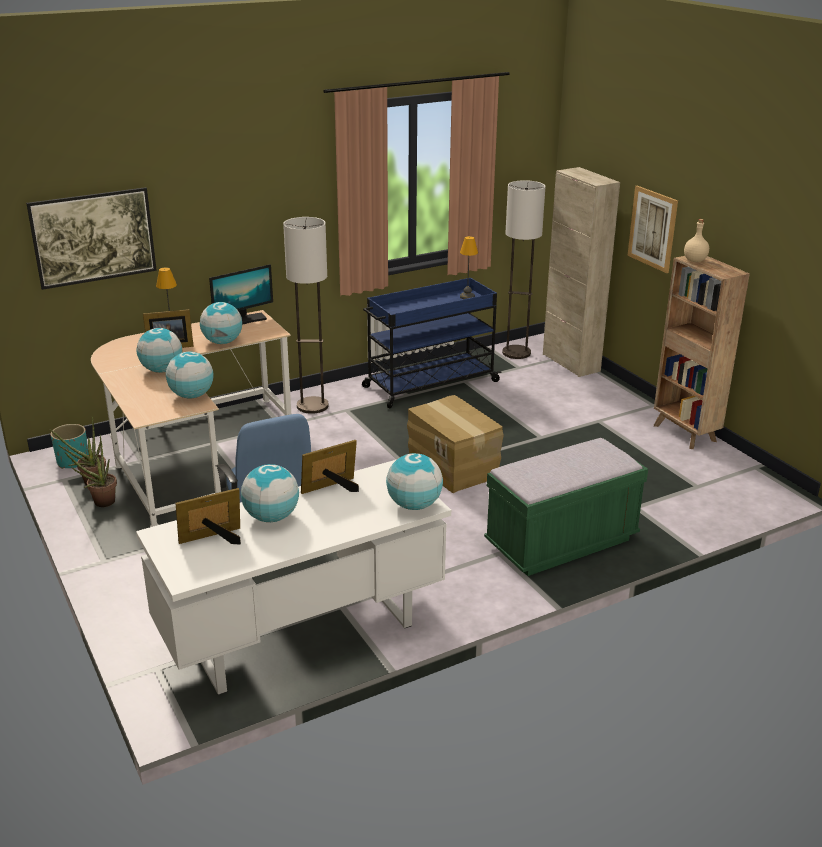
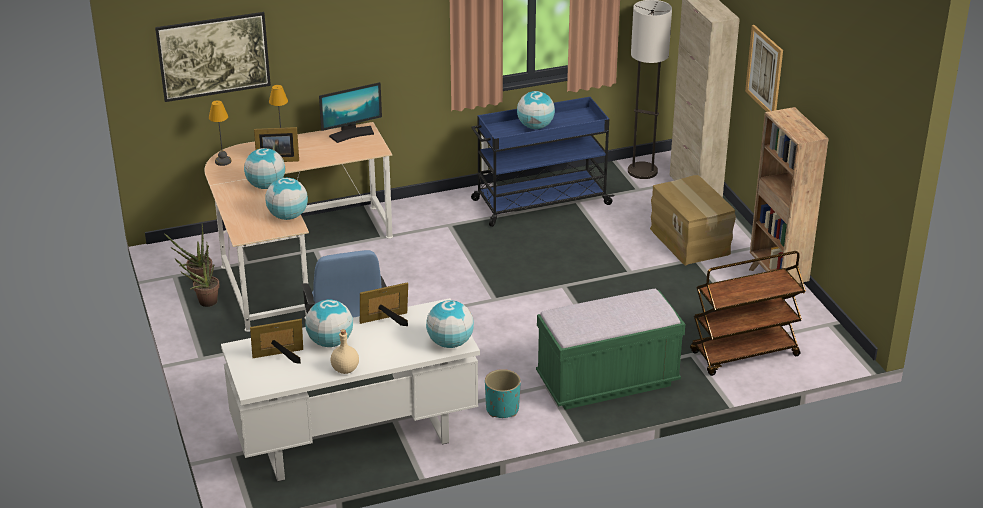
camera: 10 degrees right, 5 degrees up
(73, 462) = (184, 258): turquoise planter -> turquoise planter (502, 409)
(222, 342) = (327, 158): globe -> globe (535, 126)
(312, 406) = (417, 217): floor lamp -> none
(454, 466) = (534, 296): cardboard box -> cardboard box (690, 241)
(467, 297) = (581, 118): table lamp -> table lamp (222, 161)
(688, 503) = (744, 354): none -> brown cart
(695, 260) = (784, 117): beige bottle -> beige bottle (345, 370)

